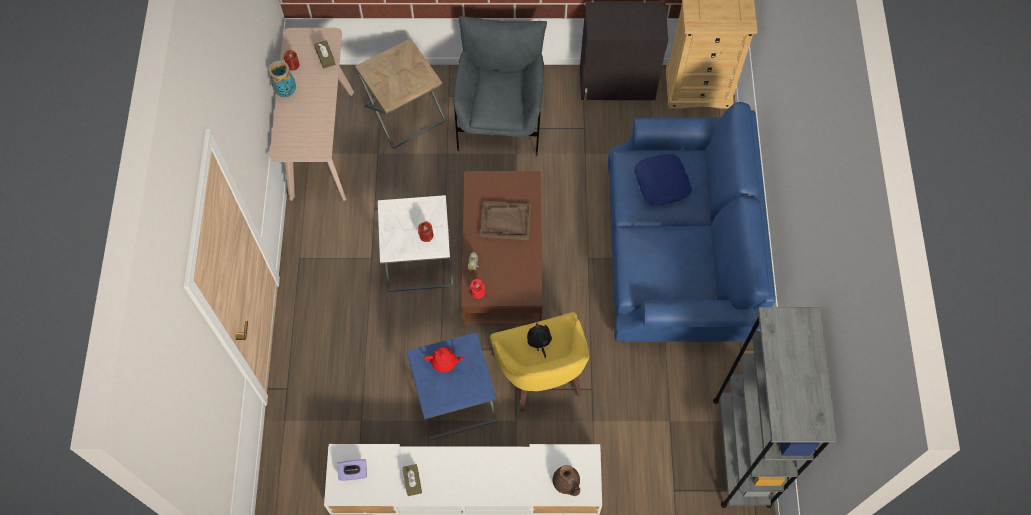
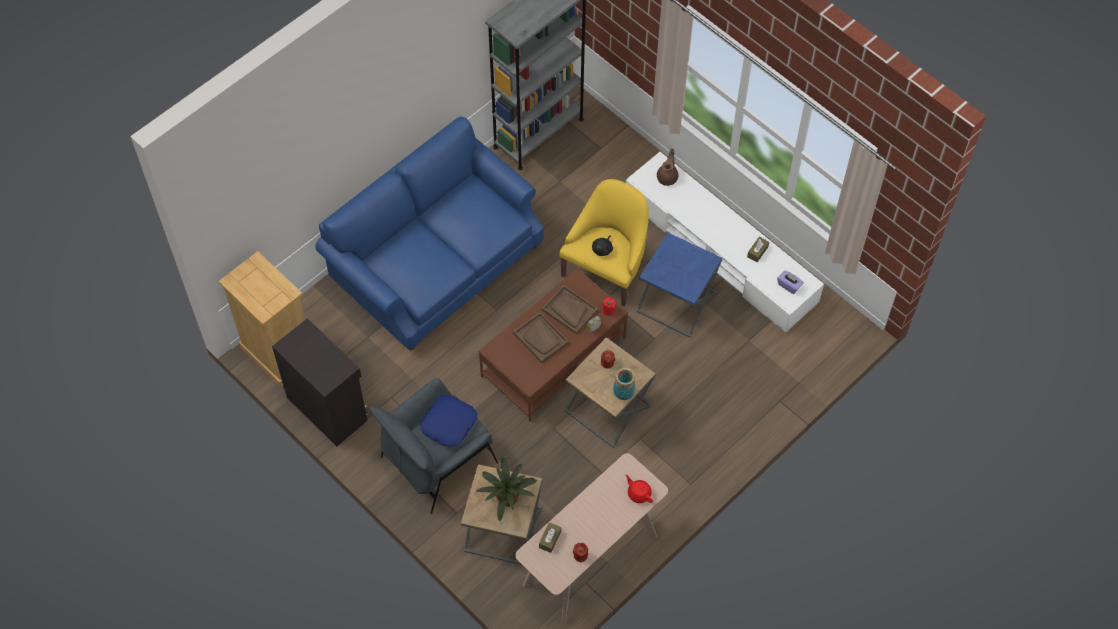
camera: 135 degrees left, 5 degrees down
(286, 92) = (607, 536): vase -> vase (624, 394)
(397, 78) = (506, 497): none -> potted plant
(419, 260) = (608, 408): white side table -> brown side table
(444, 362) = (677, 276): red teapot -> red teapot (639, 493)
(508, 264) = (569, 310): none -> brown tray
(662, 182) = (417, 261): blue pillow -> blue pillow (448, 423)

